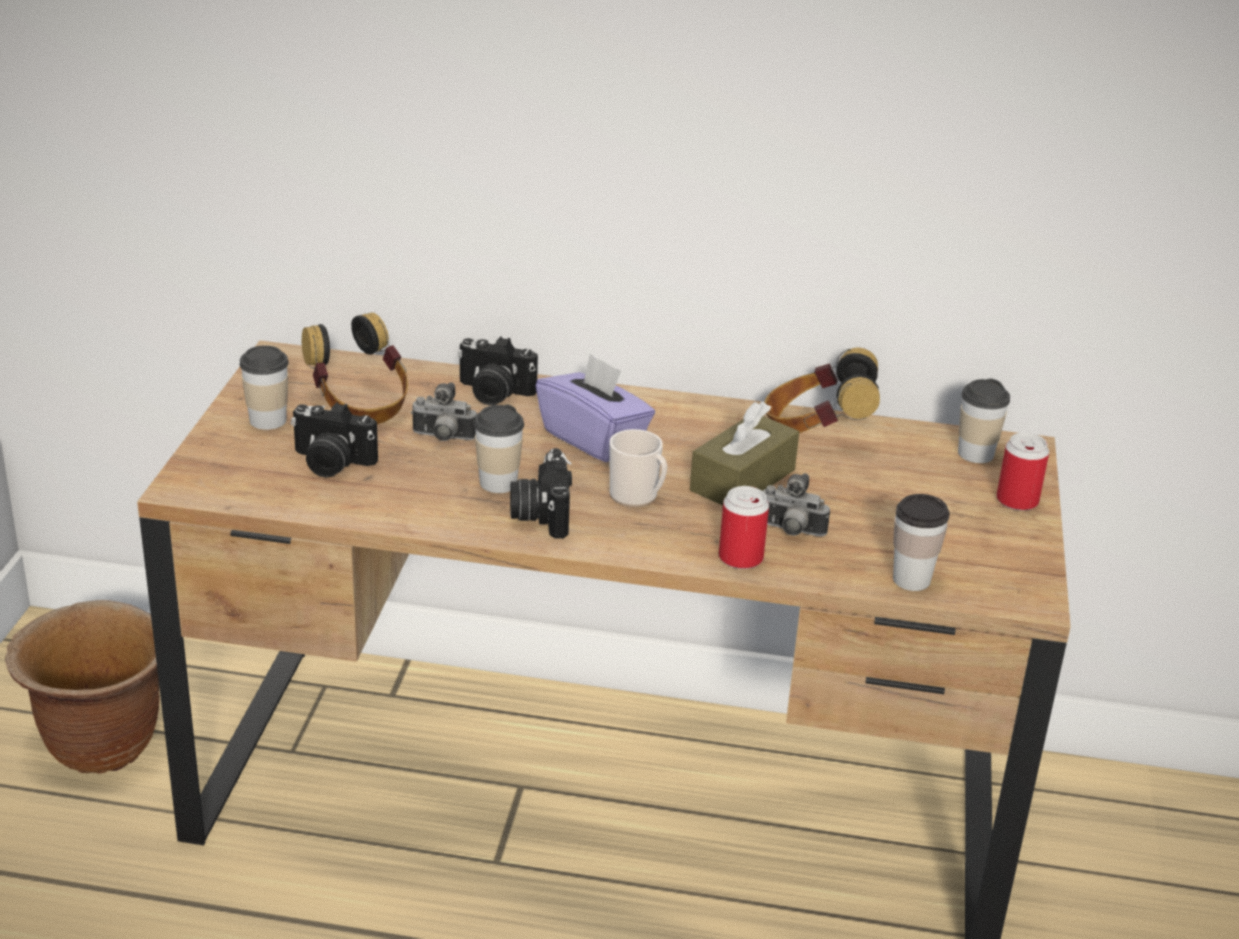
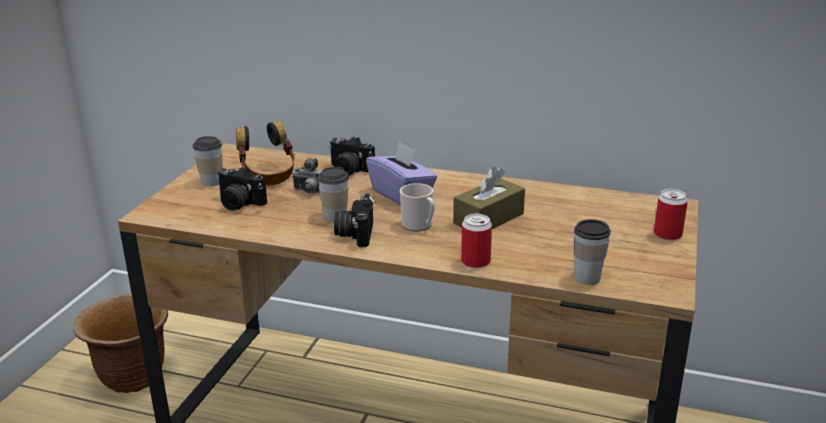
camera: 10 degrees right, 5 degrees down
(790, 531) = (512, 247): camera -> none
(816, 431) = (542, 193): headphones -> none
(975, 454) = (644, 208): cup -> none

